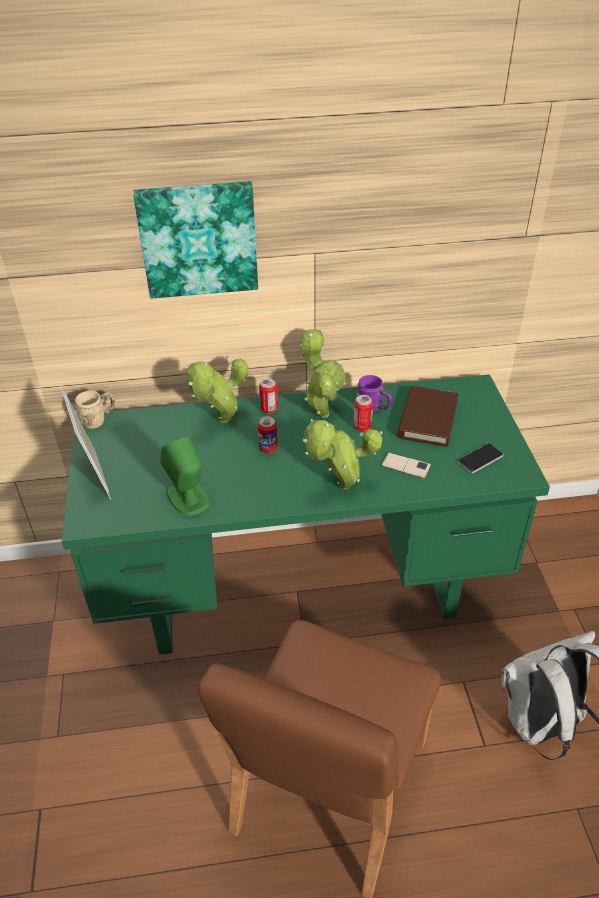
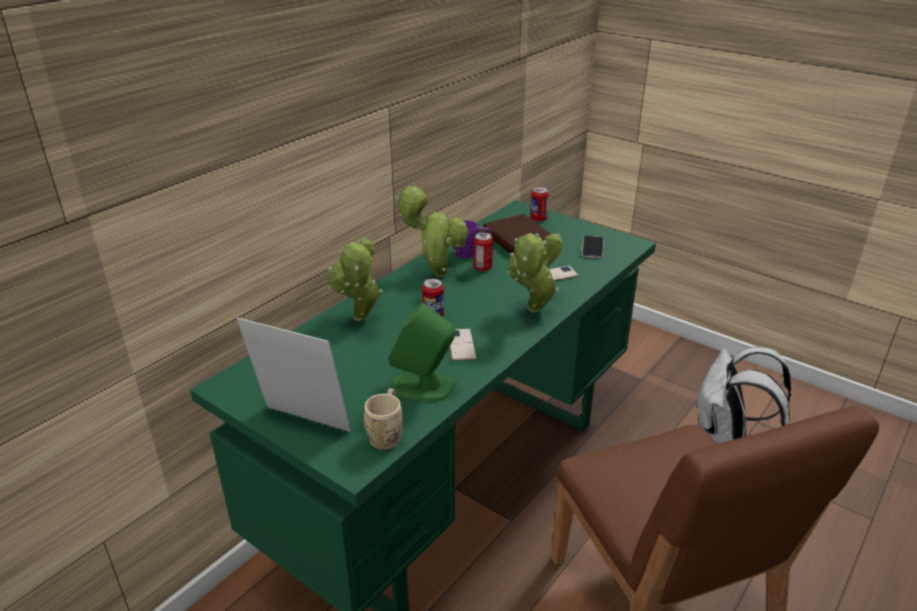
camera: 45 degrees left, 10 degrees down
(98, 420) = (227, 380): beige mug -> beige mug (387, 433)
(198, 239) = (298, 107): picture -> none
(253, 482) = (461, 345): none -> phone
(269, 409) = (388, 292): can -> can (538, 219)

